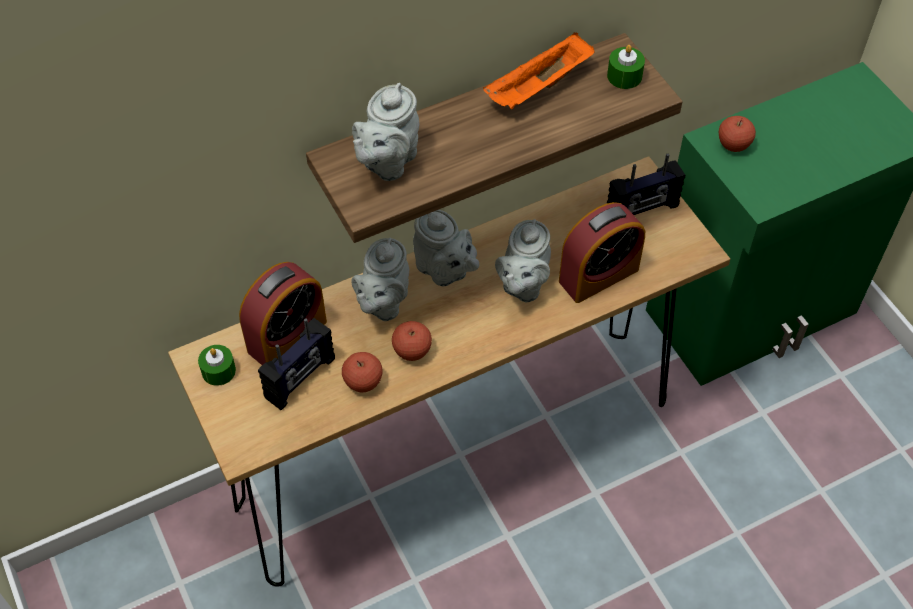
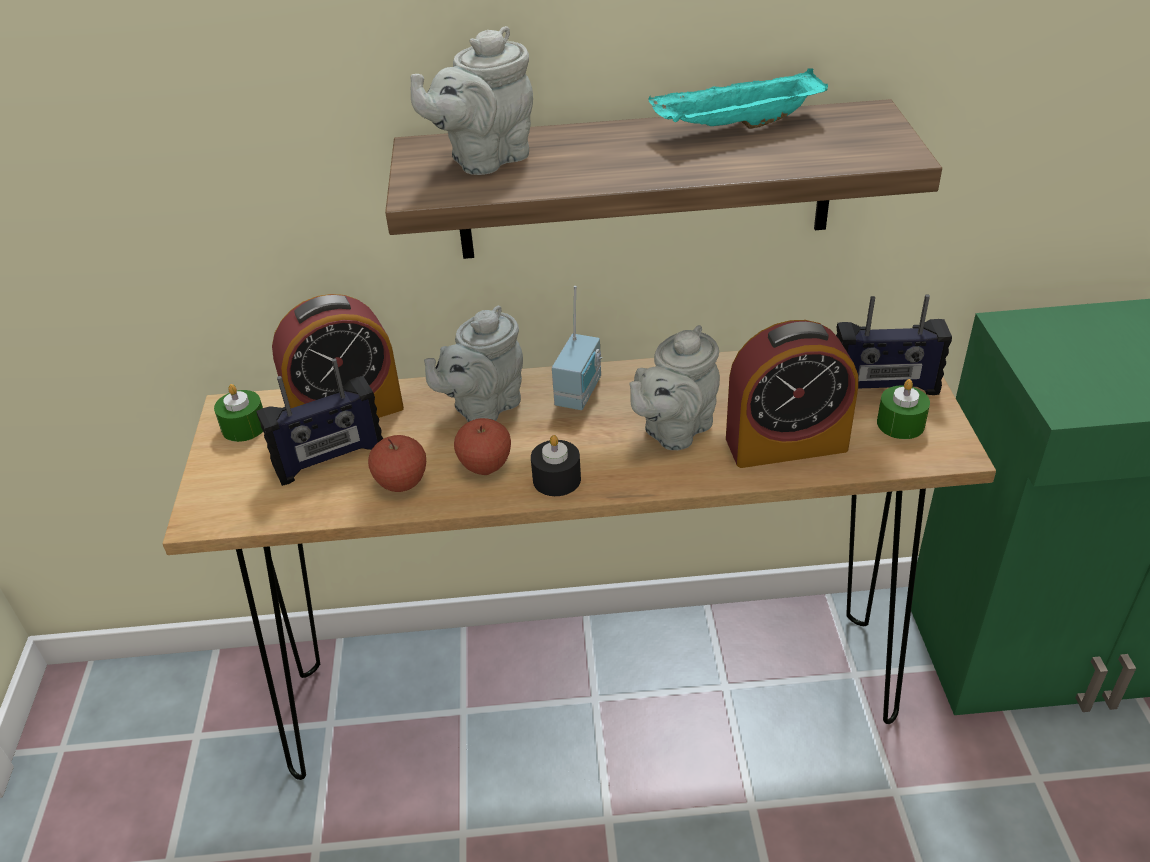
camera: 25 degrees right, 15 degrees down
(444, 271) = (580, 393): grey teapot -> radio
(465, 348) = (556, 479): none -> black candle
(539, 88) = (736, 127): orange tray -> turquoise tray
(624, 76) = (866, 133): green candle -> green candle (900, 424)
(733, 145) = (1046, 337): apple -> none

